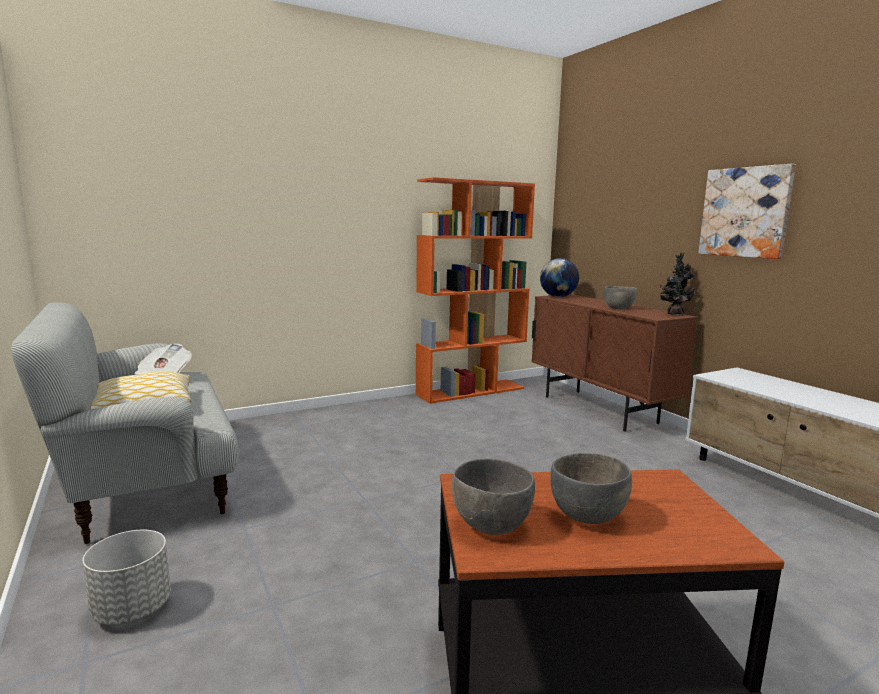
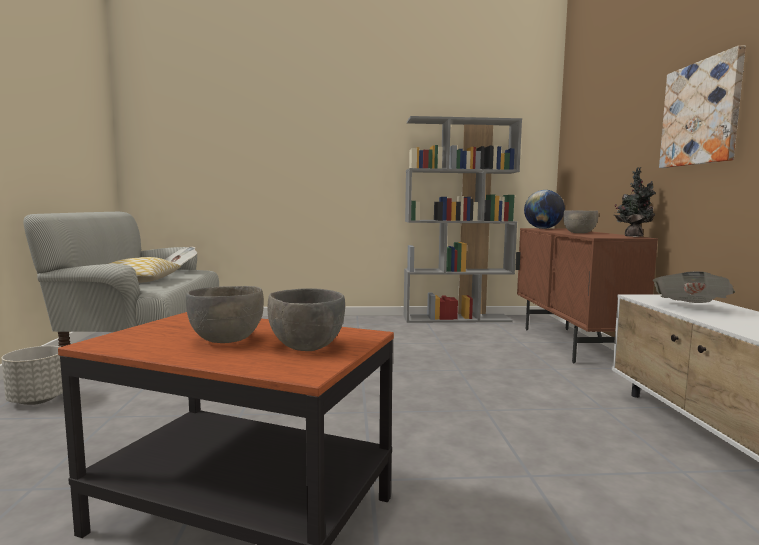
camera: 25 degrees right, 5 degrees down
(471, 391) = (457, 318): orange bookcase -> grey bookcase
(490, 525) = (144, 333): grey bowl -> grey bowl (306, 346)
(767, 387) = (690, 308): none -> newspaper

